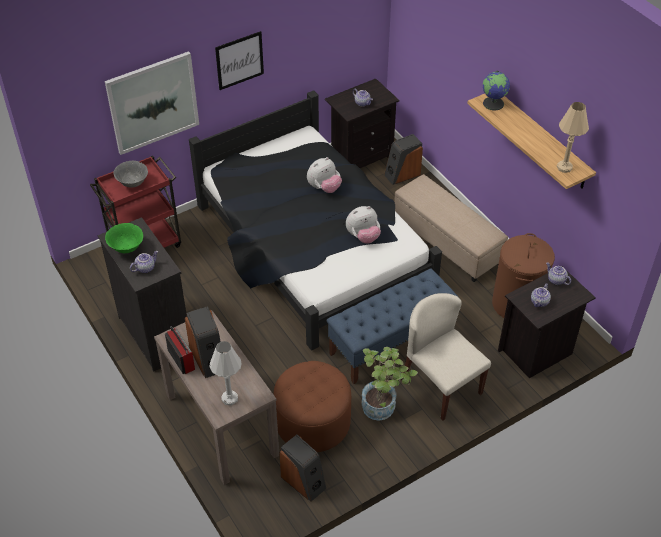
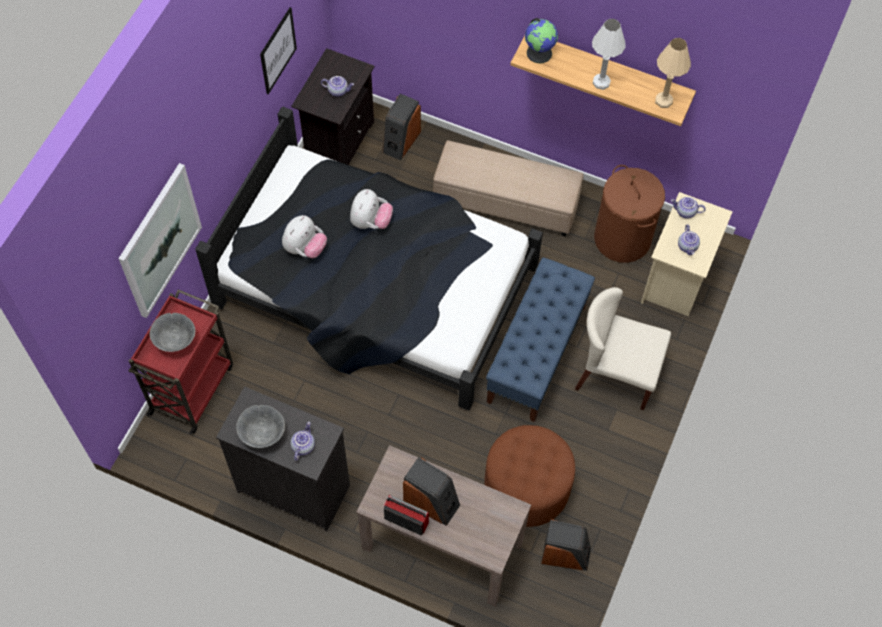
camera: 35 degrees left, 15 degrees up
(126, 248) = (262, 434): green bowl -> grey bowl
(229, 398) = (488, 532): white table lamp -> white table lamp (601, 82)
(239, 60) = (219, 132): picture -> picture (278, 50)
(363, 237) = (455, 260): plush toy -> plush toy (305, 248)
(383, 406) = (579, 428): potted plant -> none
(536, 352) = (676, 283): black nightstand -> beige nightstand

